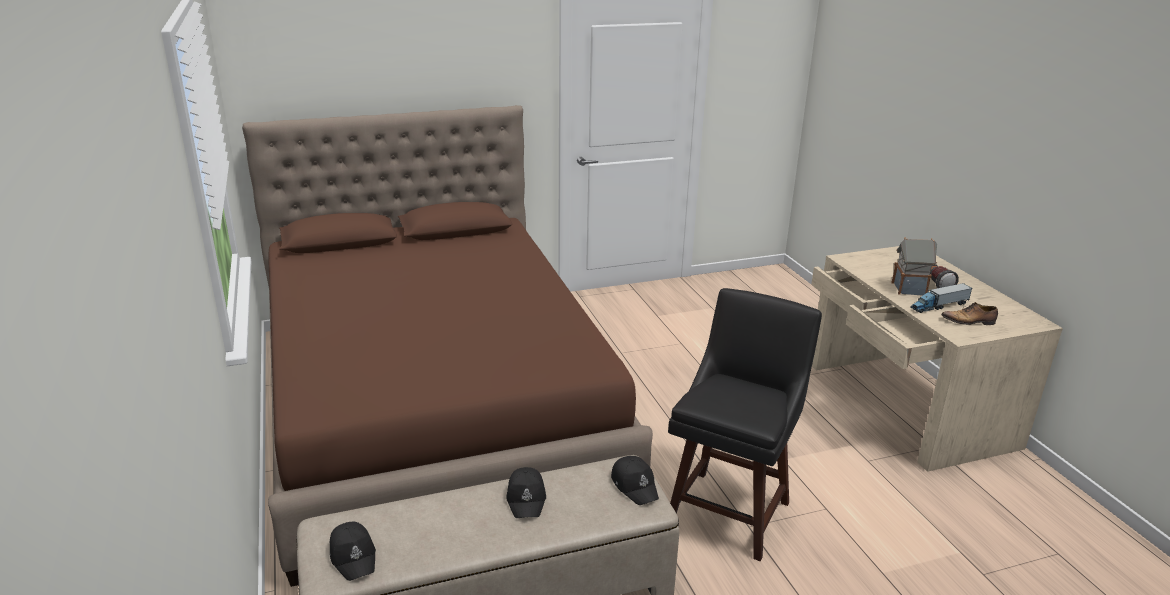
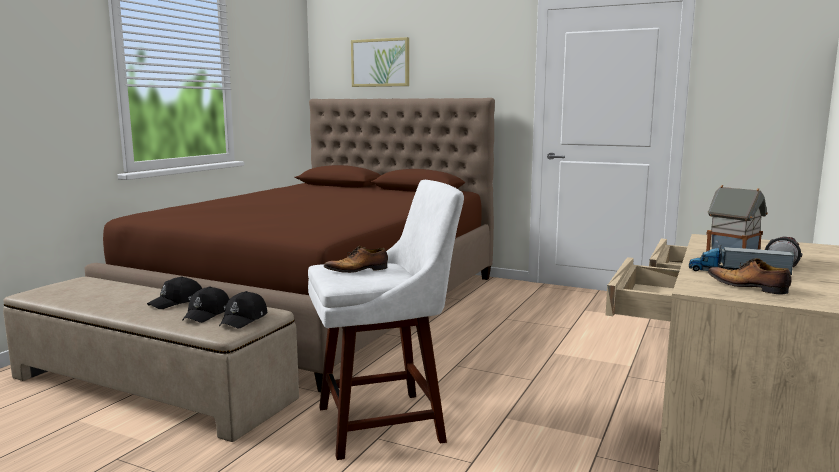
camera: 45 degrees right, 15 degrees down
(349, 63) = (380, 62): none -> picture
(354, 556) = (57, 290): black cap -> black cap (208, 314)
(729, 399) = (358, 270): none -> shoe
(730, 510) = (386, 423): black stool -> white stool

